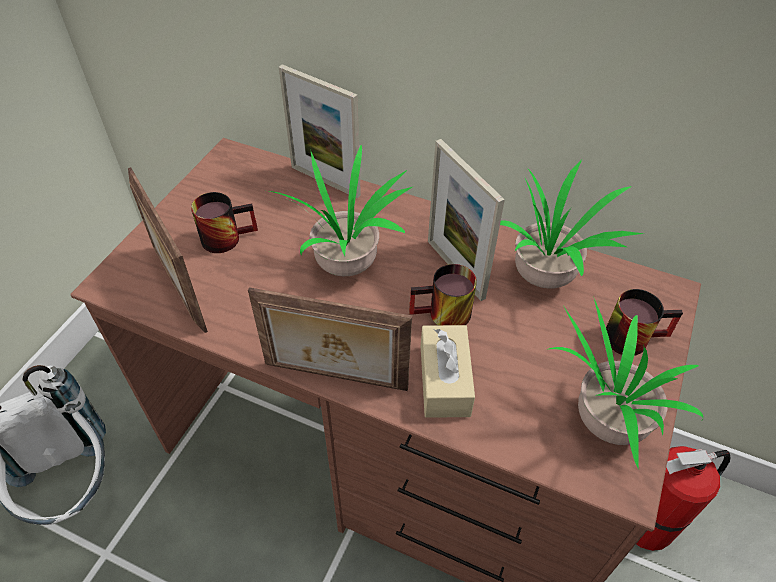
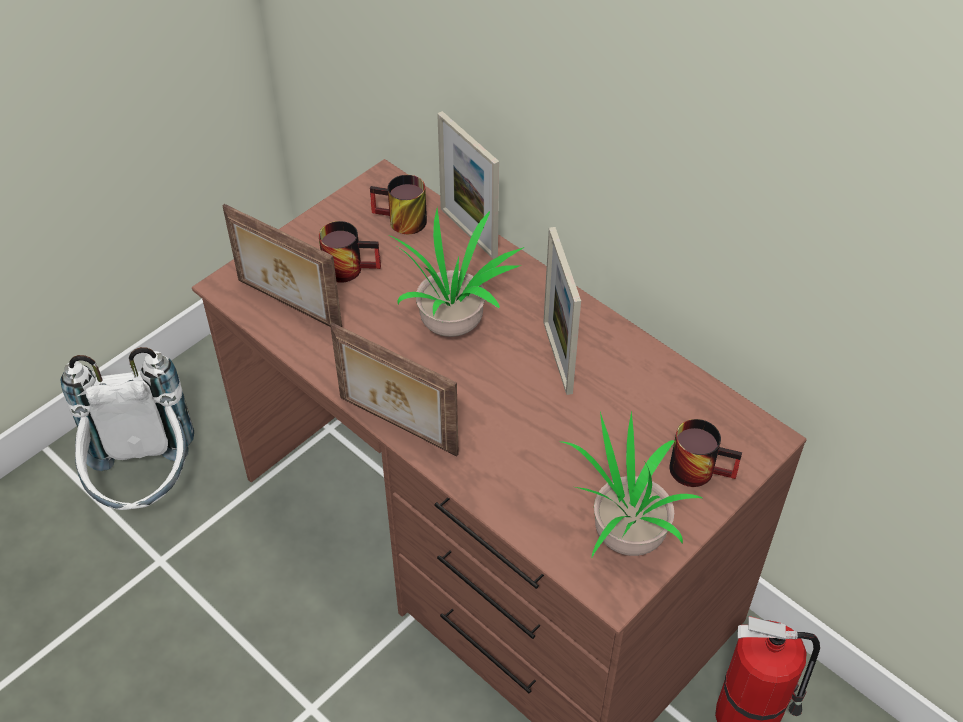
camera: 20 degrees right, 0 degrees up
(178, 288) = (288, 306): picture frame -> picture frame turned 45 degrees counterclockwise
(443, 316) = (522, 399): mug -> mug (400, 222)
(444, 380) = (495, 457): beige tissue box -> none
(546, 275) = (646, 387): potted plant -> none

